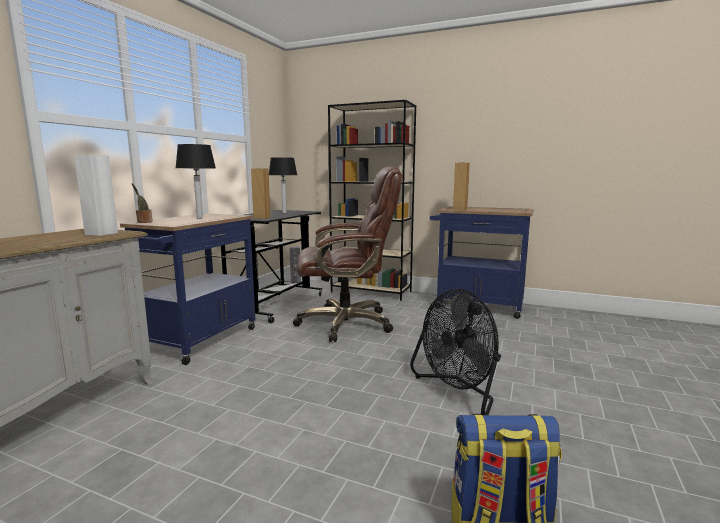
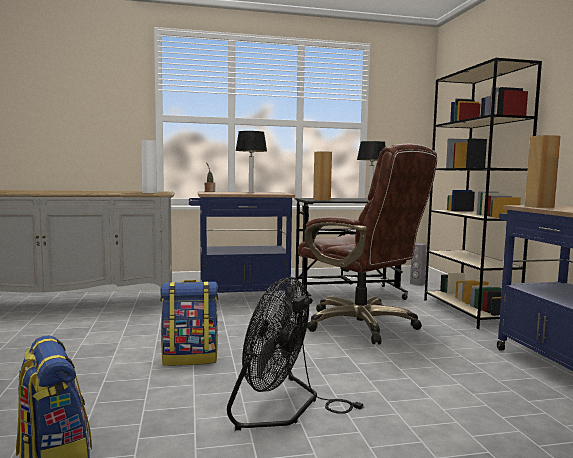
camera: 55 degrees right, 5 degrees down
(323, 407) = (190, 358): none -> backpack

